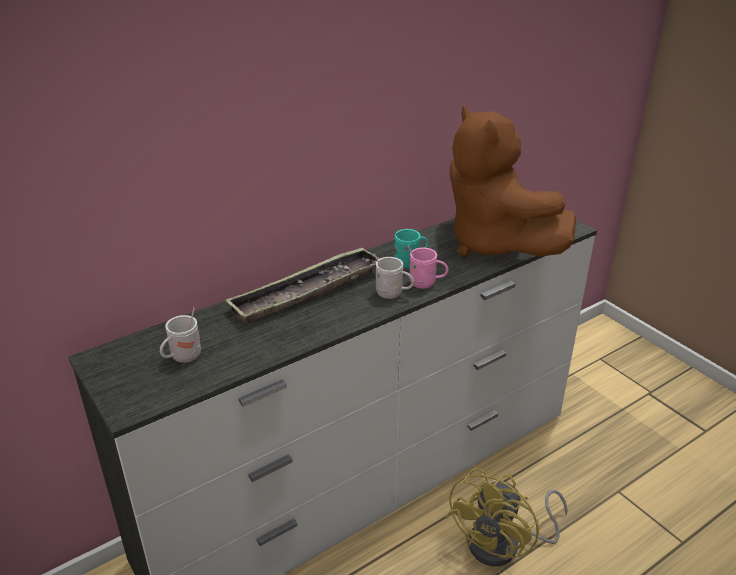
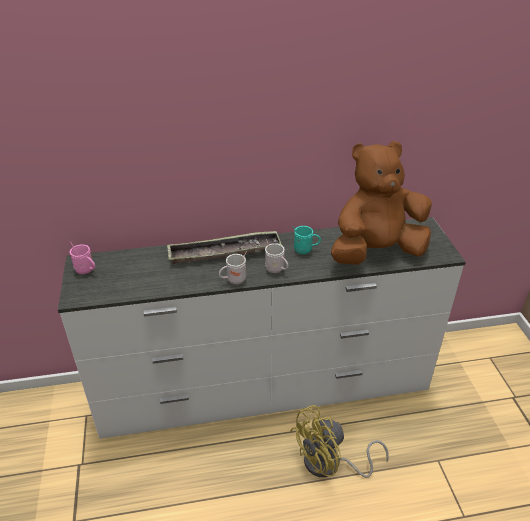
camera: 25 degrees right, 5 degrees up
(182, 358) = (123, 275): white mug -> white mug (233, 280)
(426, 284) = (304, 269): pink mug -> pink mug (87, 271)
(494, 244) = (376, 252): brown plush toy -> brown plush toy turned 75 degrees clockwise

